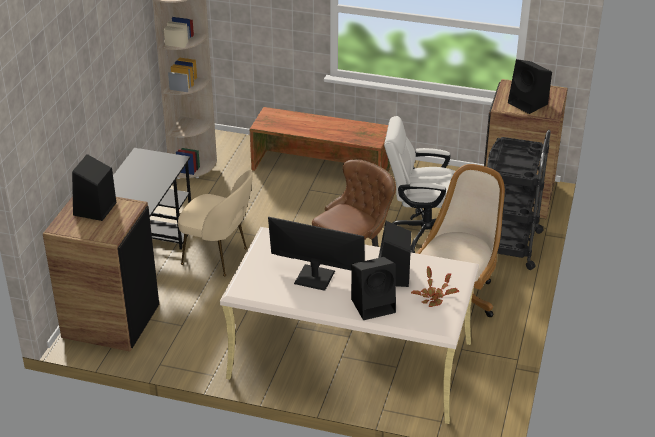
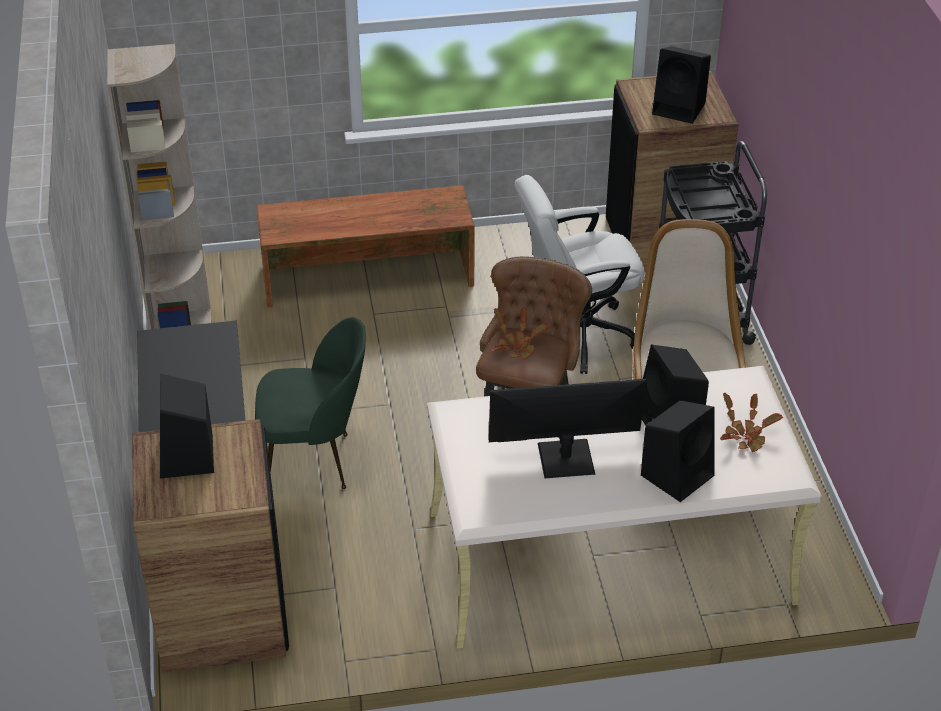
camera: 25 degrees left, 5 degrees up
(219, 258) = (317, 462): beige chair -> green chair
(343, 214) = (517, 346): none -> potted plant

